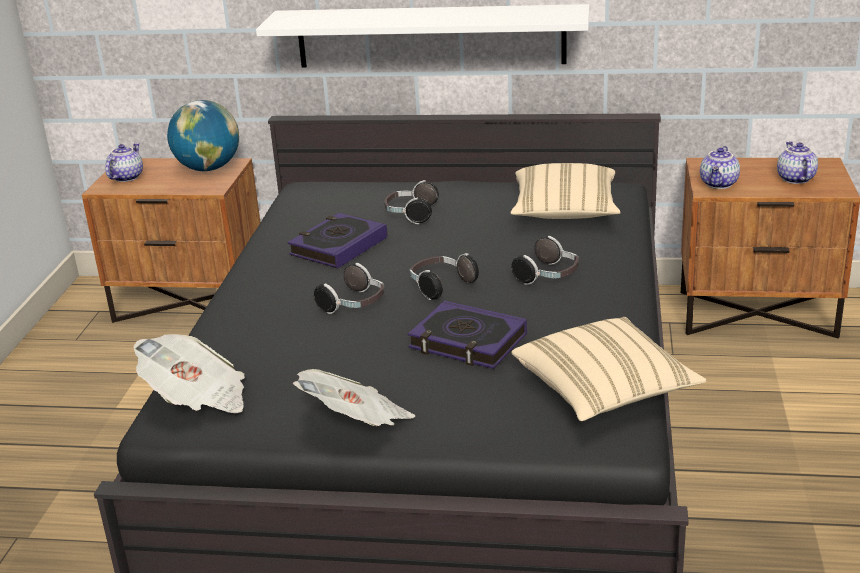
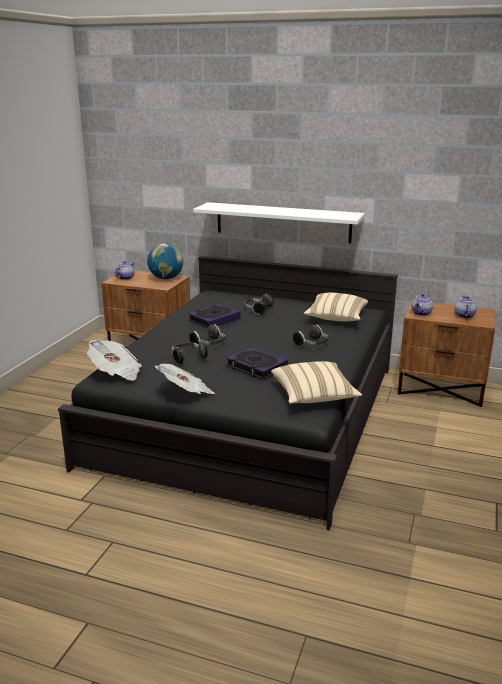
camera: 10 degrees right, 5 degrees down
(440, 286) = (255, 342): headphones -> headphones (188, 358)

